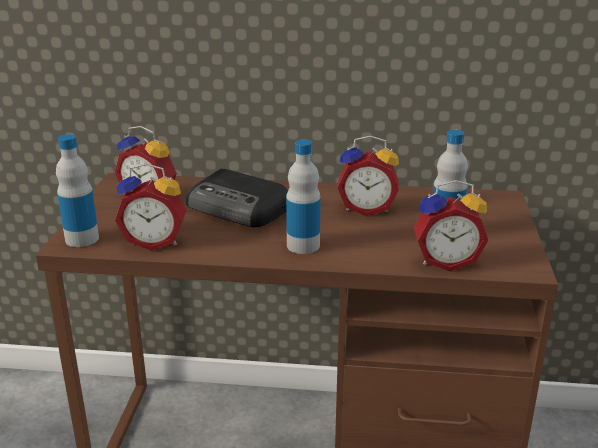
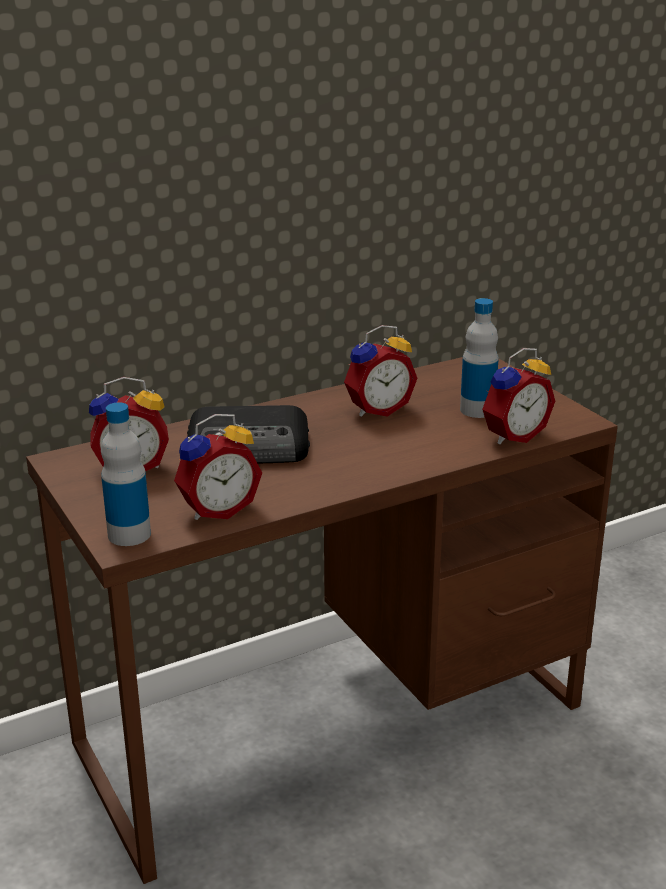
camera: 35 degrees left, 0 degrees up
(303, 245) = (371, 463): bottle -> none

